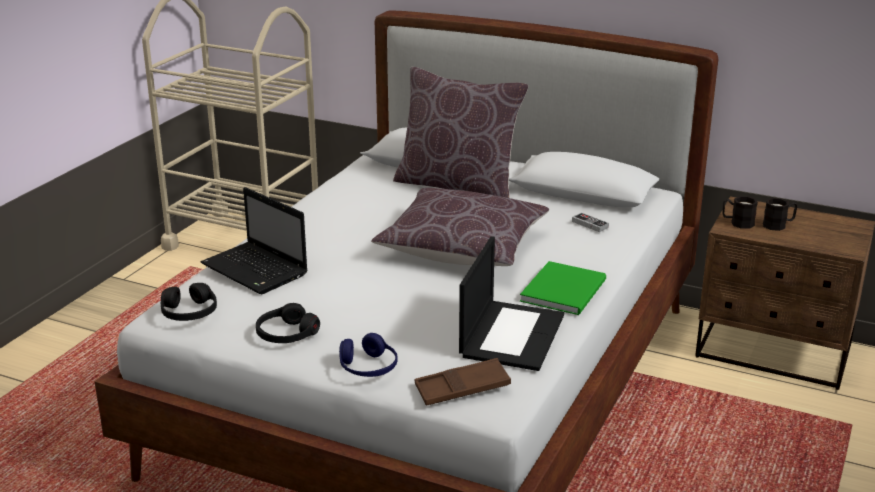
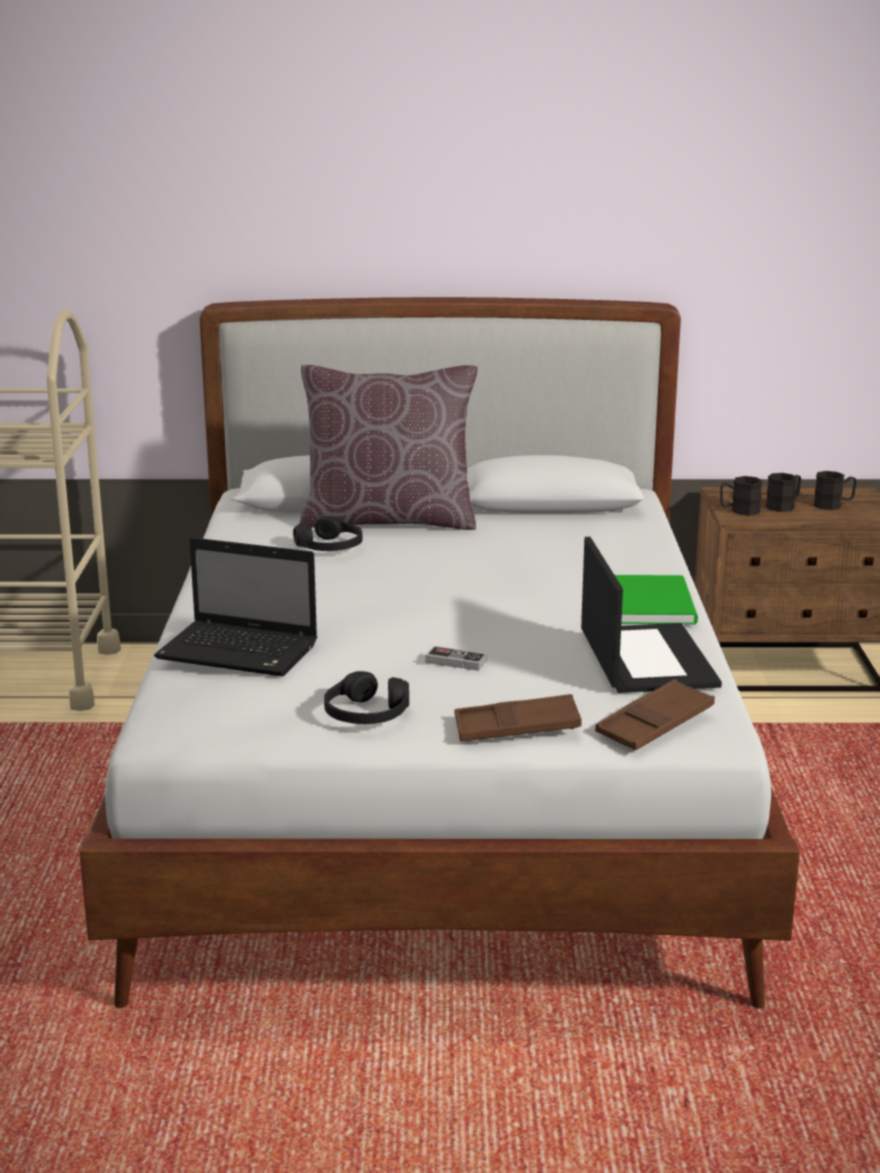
camera: 25 degrees left, 5 degrees down
(189, 312) = (203, 717): black headphones -> black headphones (330, 547)
(368, 368) = (517, 728): blue headphones -> brown tray
(462, 247) = (475, 582): brown pillow -> none
(590, 224) = (598, 533): game controller -> game controller (456, 662)
(821, 231) = (833, 505): none -> black mug

